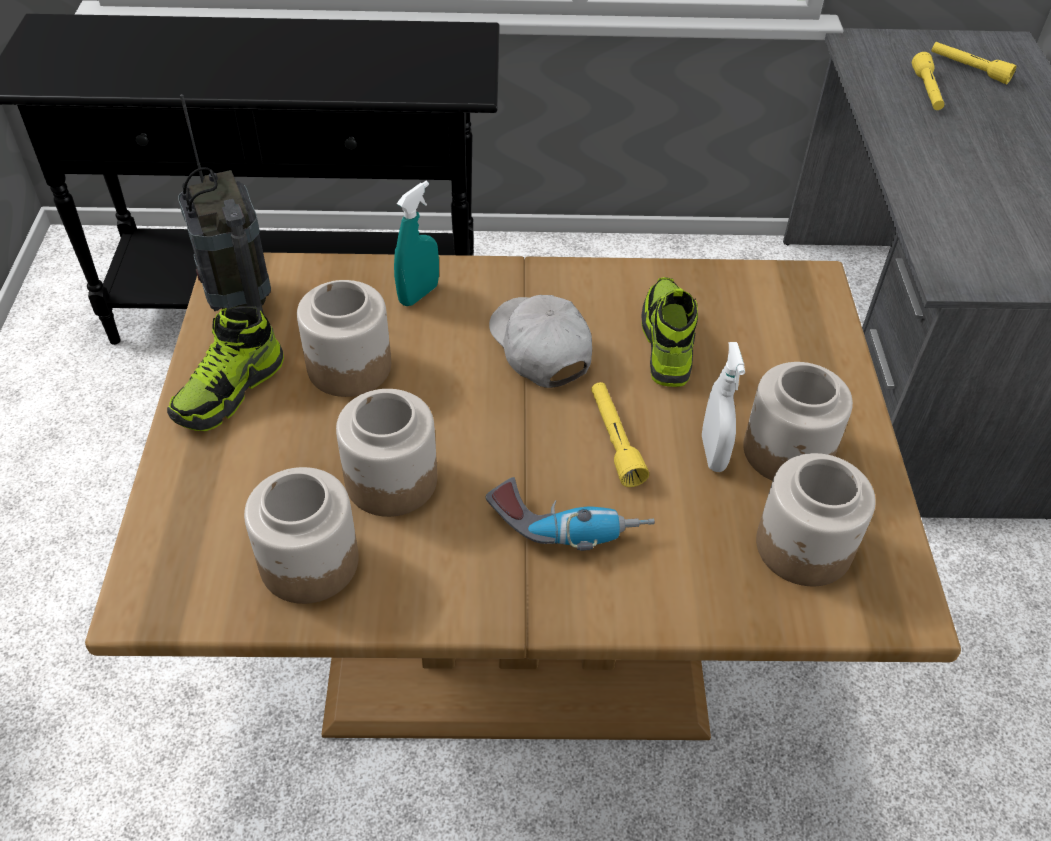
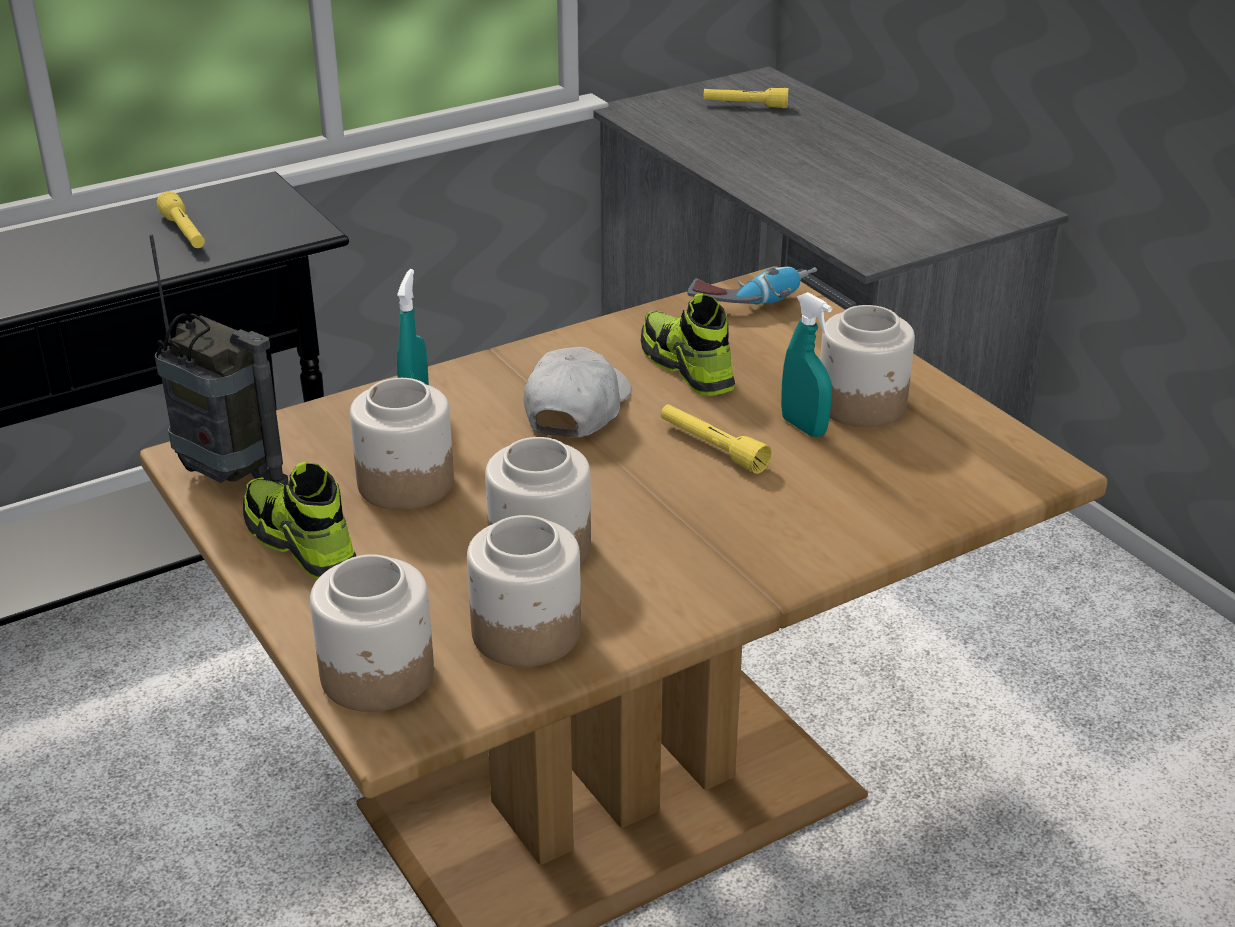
camera: 30 degrees left, 15 degrees down
(230, 391) = (300, 543): shoe -> shoe turned 135 degrees clockwise
(540, 348) = (577, 408): white cap -> white cap turned 75 degrees clockwise
(568, 524) = (732, 517): power drill -> power drill (753, 298)
(713, 453) = (803, 427): white spray bottle -> turquoise spray bottle
(804, 548) = (936, 460): jar -> jar (378, 675)
(926, 91) = (725, 130): yellow flashlight -> yellow flashlight (184, 233)

